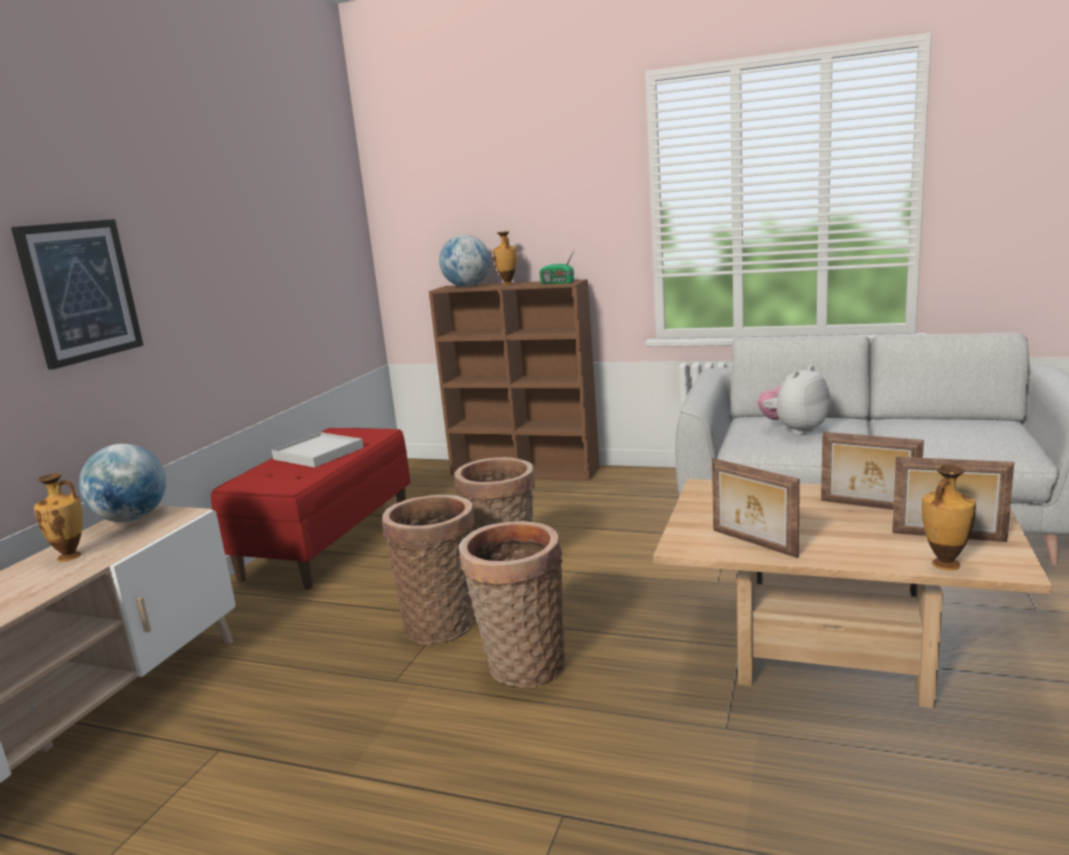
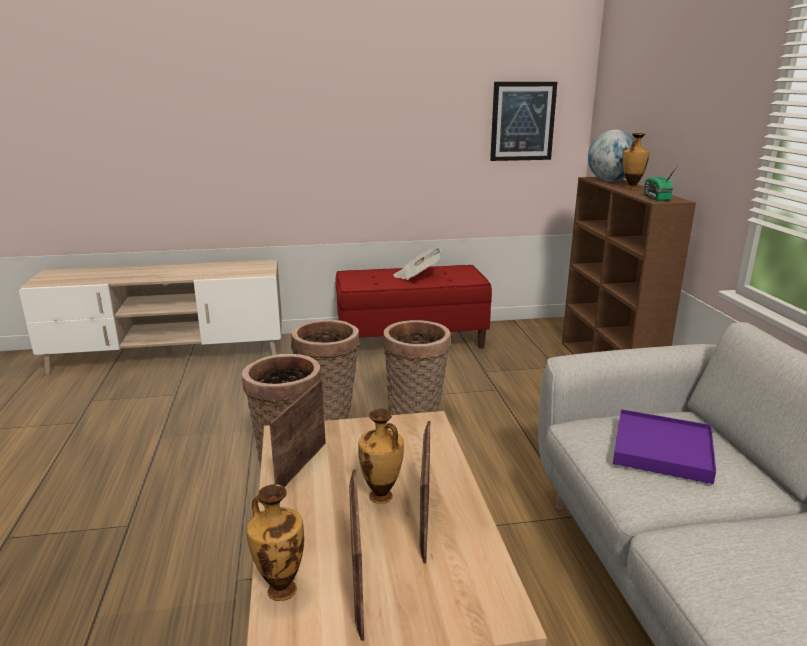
camera: 60 degrees right, 5 degrees up
(71, 557) = (203, 269): vase -> vase (381, 497)
(80, 291) = (270, 127): picture -> picture (522, 121)
(132, 519) = (254, 265): globe -> none
(318, 453) = (417, 276): white tray -> newspaper
(794, 430) = (662, 449): plush toy -> purple tray

